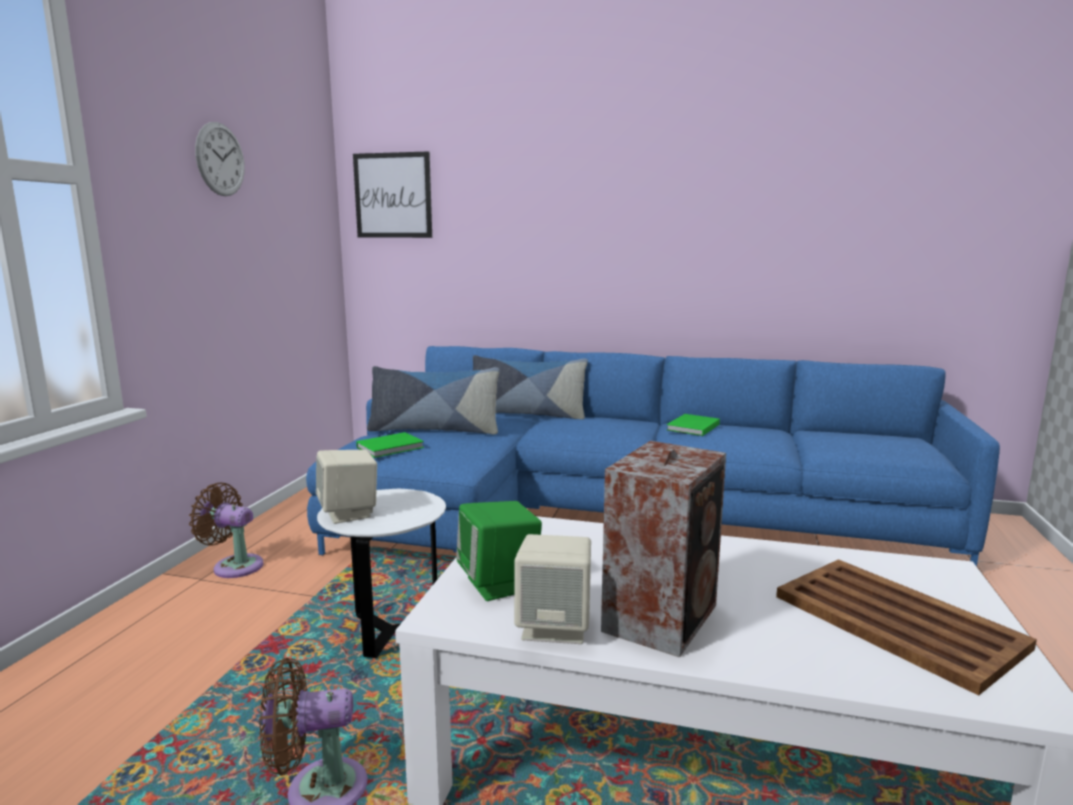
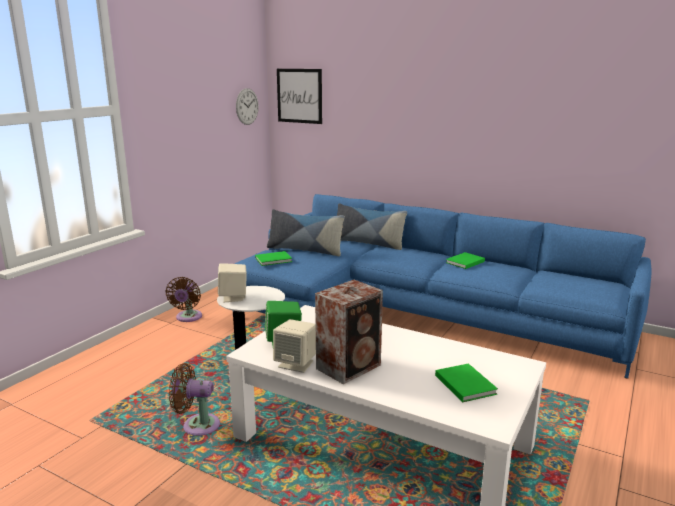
camera: 15 degrees right, 5 degrees up
(220, 159) = (191, 86): wall clock -> wall clock (247, 106)
(234, 566) = (188, 318): brown fan -> brown fan turned 120 degrees counterclockwise
(894, 620) = (465, 384): brown tray -> green book

